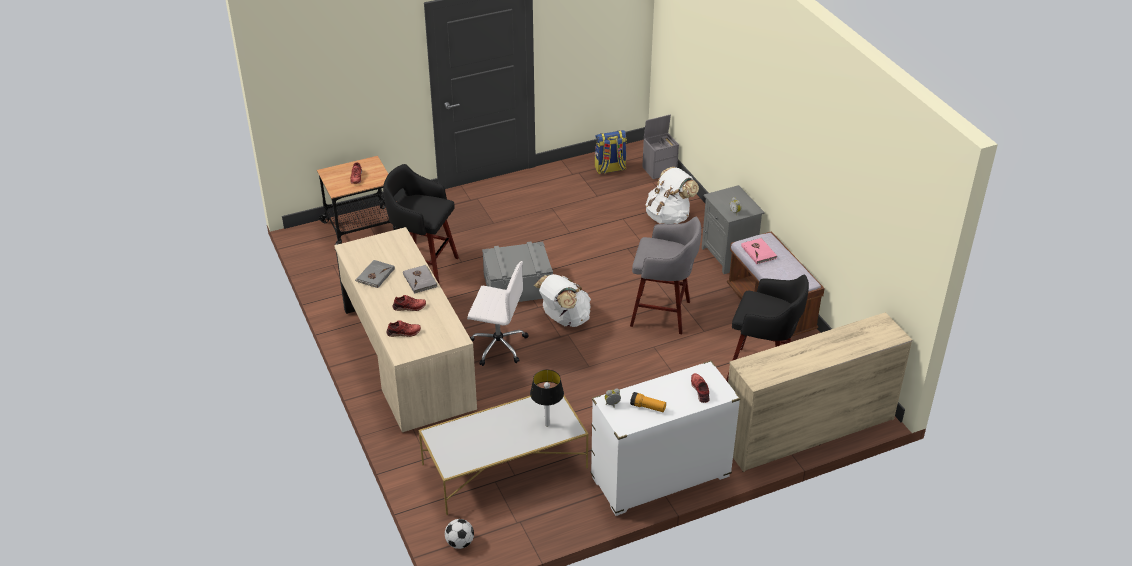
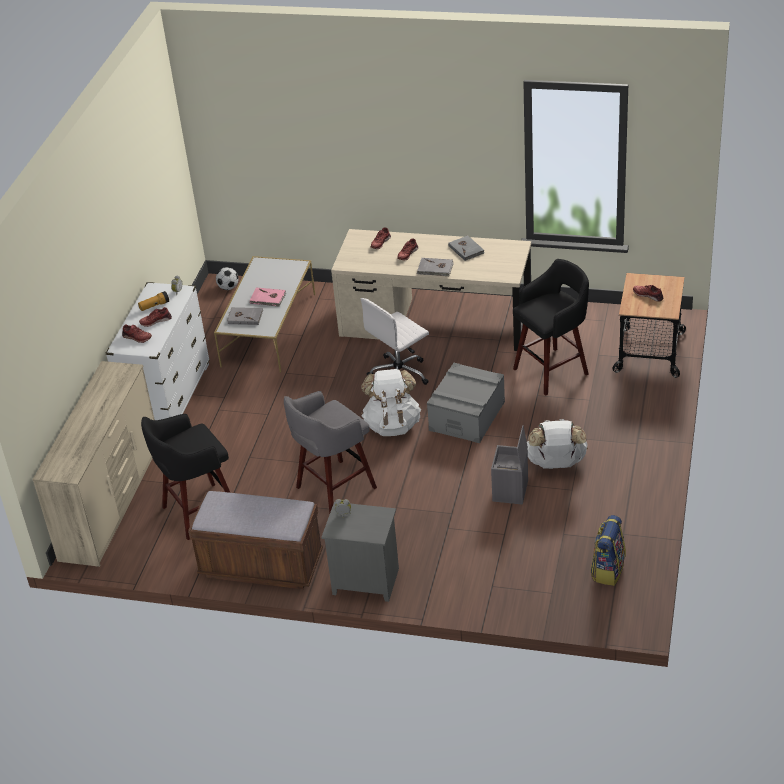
camera: 130 degrees right, 0 degrees up
(547, 425) = (245, 317): table lamp -> grey book
(660, 169) = (570, 612): grey storage box -> grey storage box (511, 491)
(666, 392) = (155, 321): none -> red shoe
(669, 216) = (474, 572): white backpack -> white backpack (556, 464)
(759, 252) = (278, 509): pink book -> pink book (268, 298)

